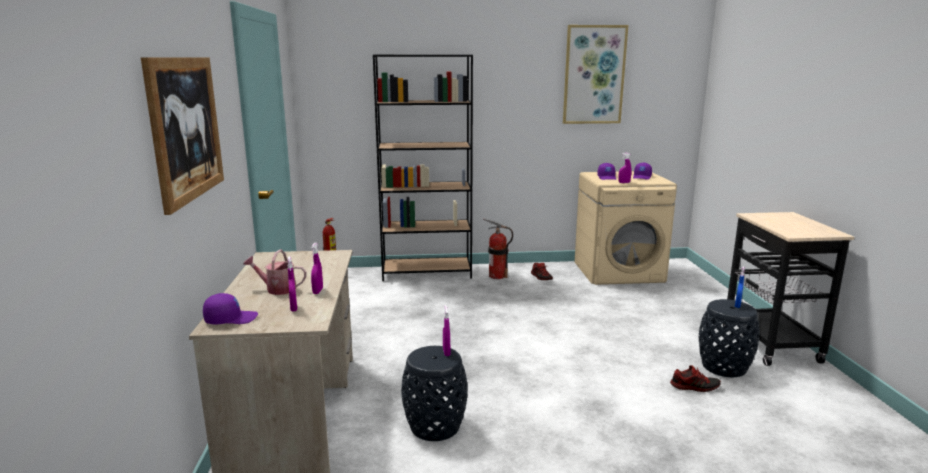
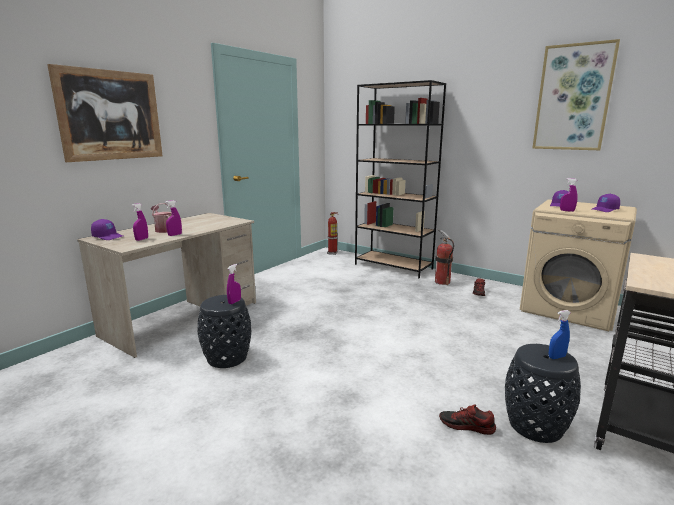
camera: 40 degrees right, 0 degrees up
(694, 387) = (466, 426): shoe -> shoe turned 150 degrees clockwise

